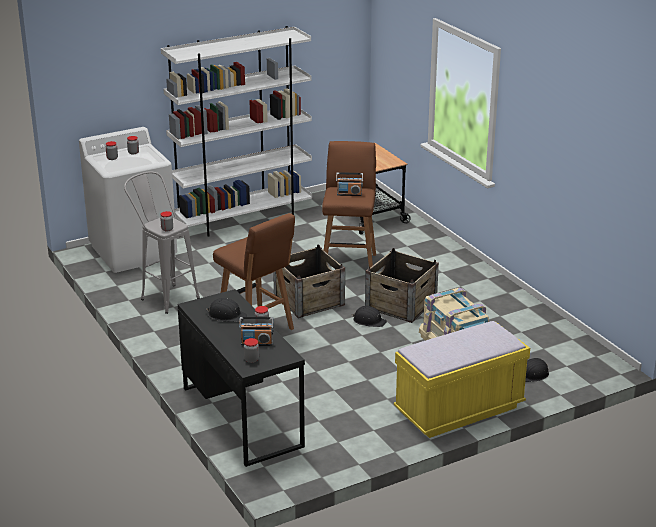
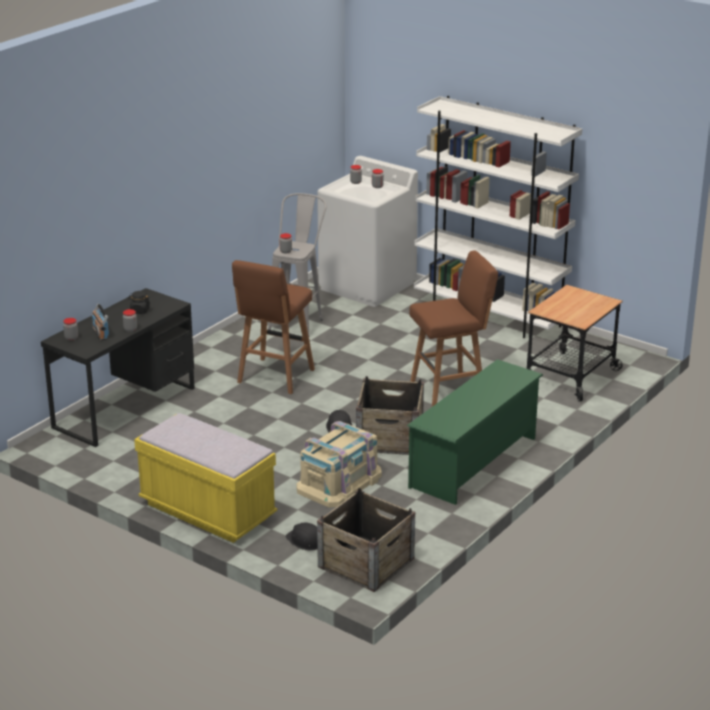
camera: 65 degrees right, 0 degrees up
(226, 315) = (139, 311): black hard hat -> black jar
(308, 300) = (353, 388): crate -> crate (366, 562)
(349, 194) = (443, 309): radio -> none
(463, 281) = (474, 462): none -> green shoe rack

